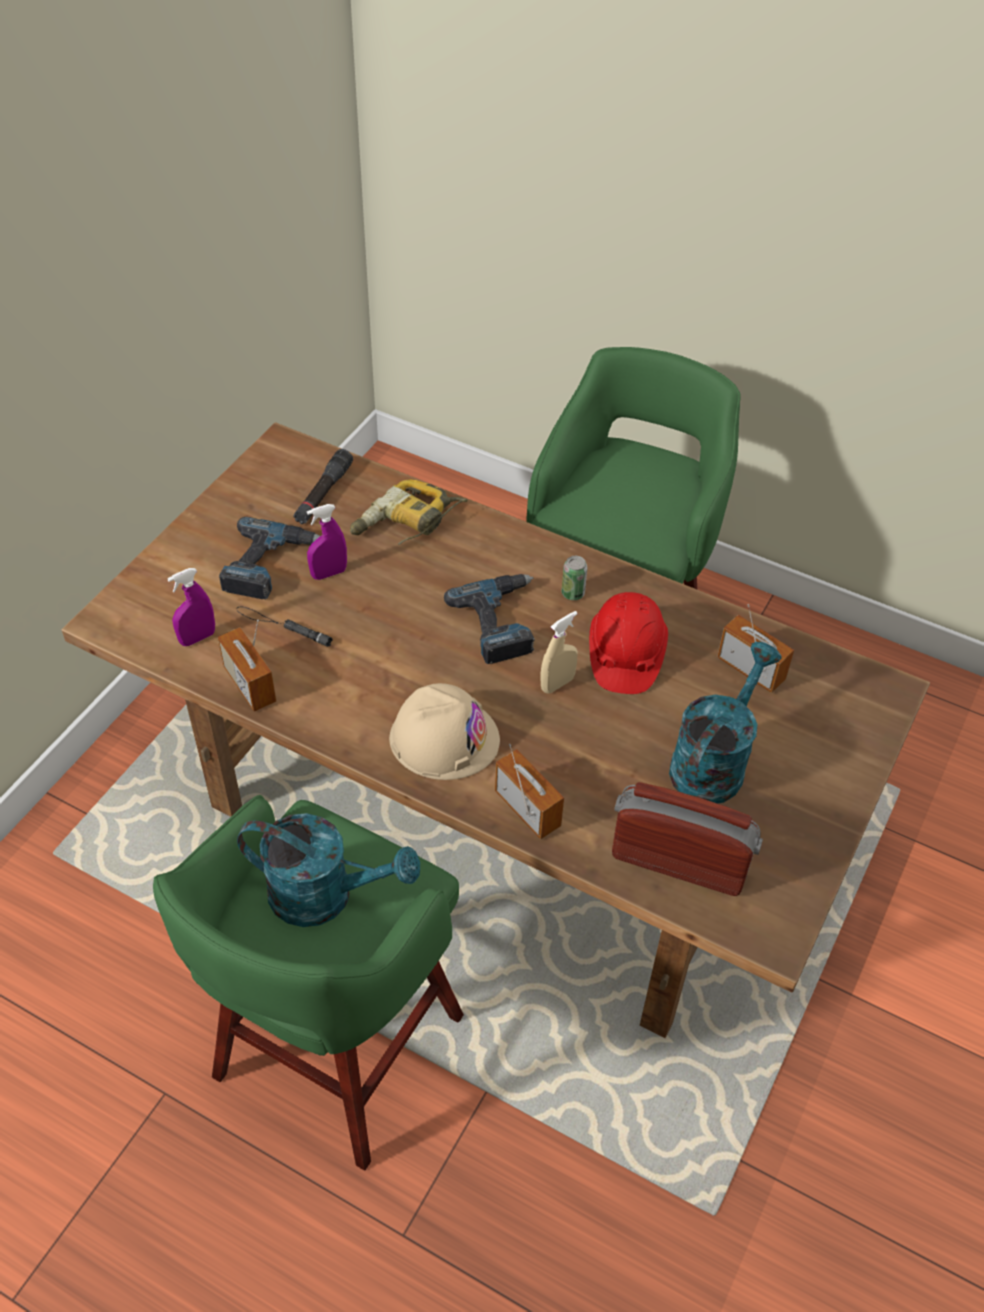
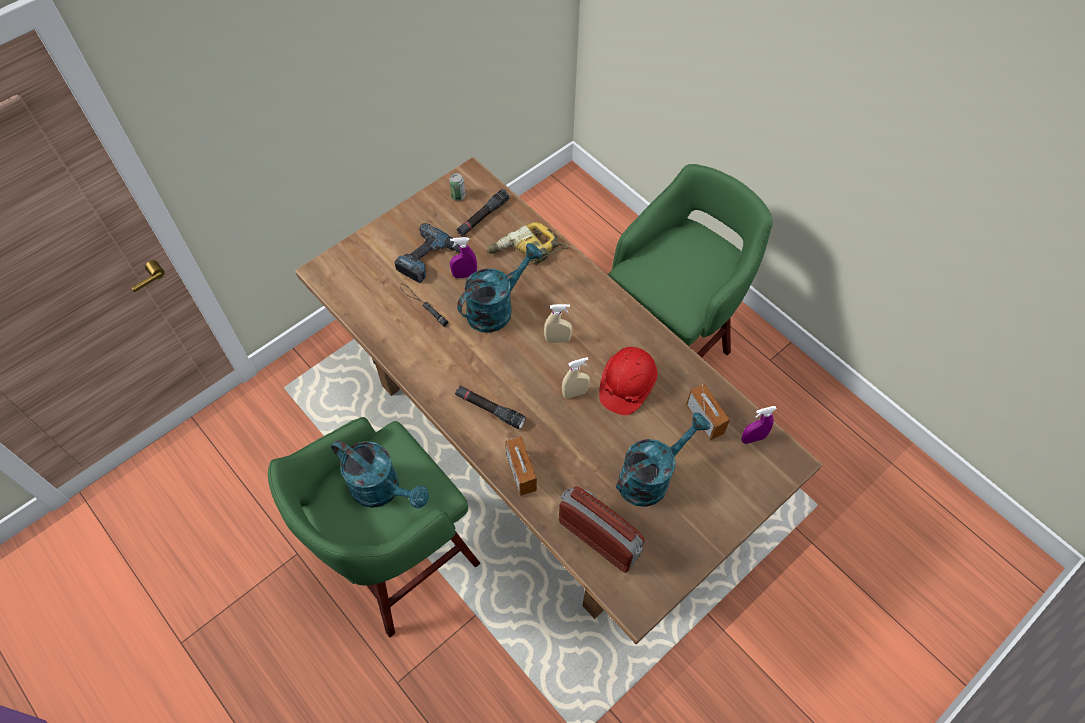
camera: 20 degrees right, 10 degrees up
(197, 638) = (370, 298): purple spray bottle -> purple spray bottle (753, 438)
(249, 685) = (388, 339): radio -> none
(394, 604) = (496, 308): none -> turquoise watering can
(444, 738) = (490, 409): beige hard hat -> black flashlight
(501, 622) = (557, 340): power drill -> beige spray bottle
(573, 593) = (611, 331): can -> can (458, 196)

